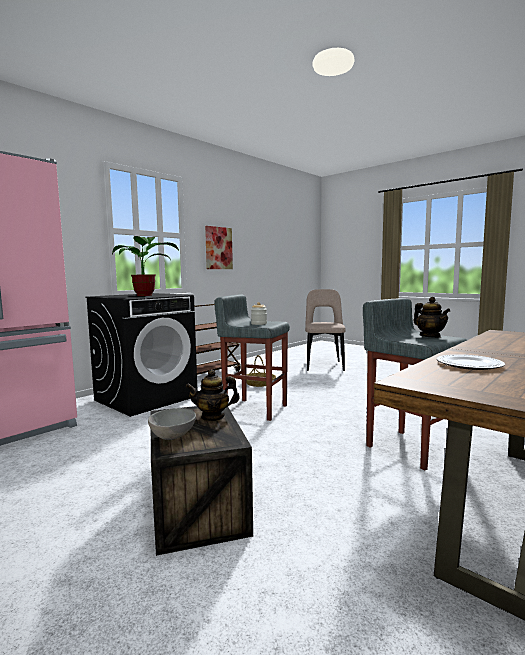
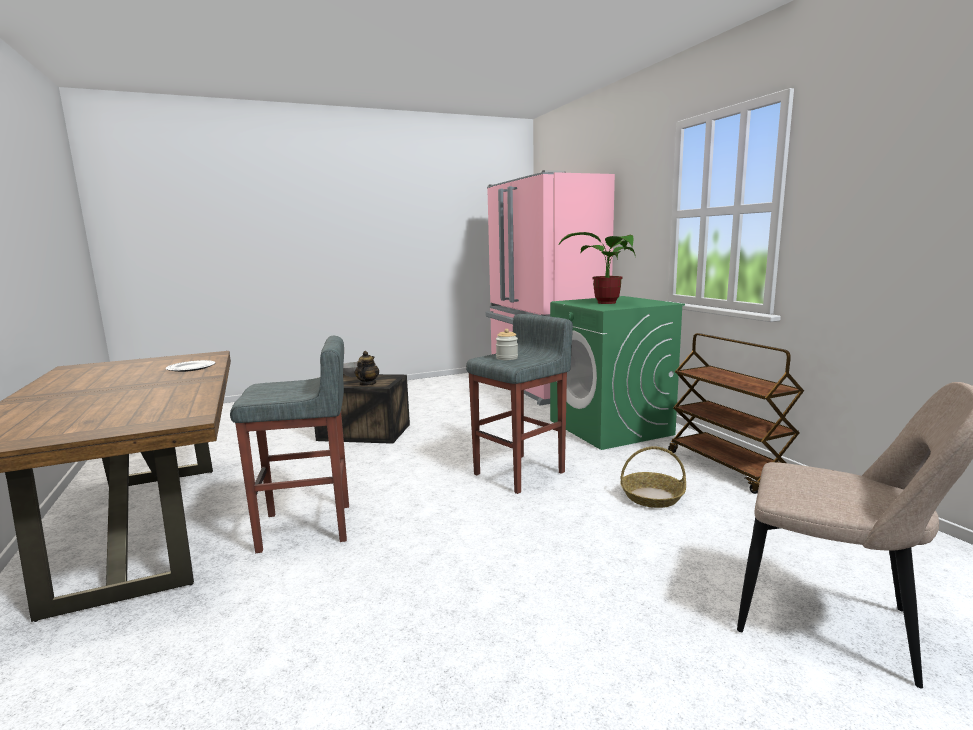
camera: 115 degrees right, 5 degrees up
(146, 398) = (611, 428): black washing machine -> green washing machine
(218, 248) = (868, 223): picture -> none
(430, 336) = (276, 394): teapot -> none

